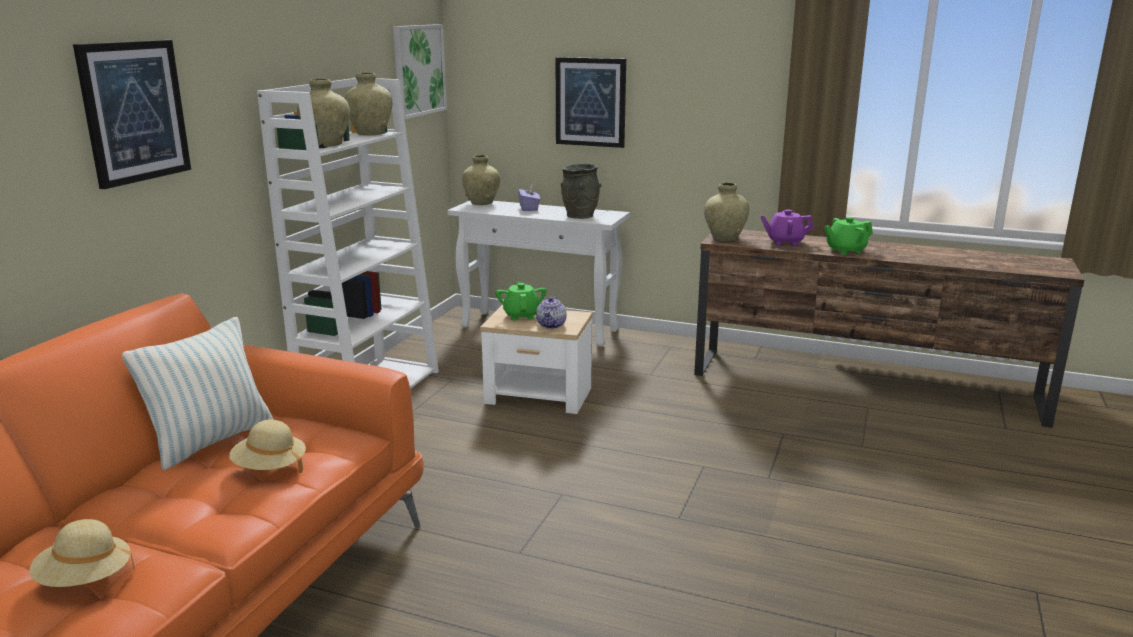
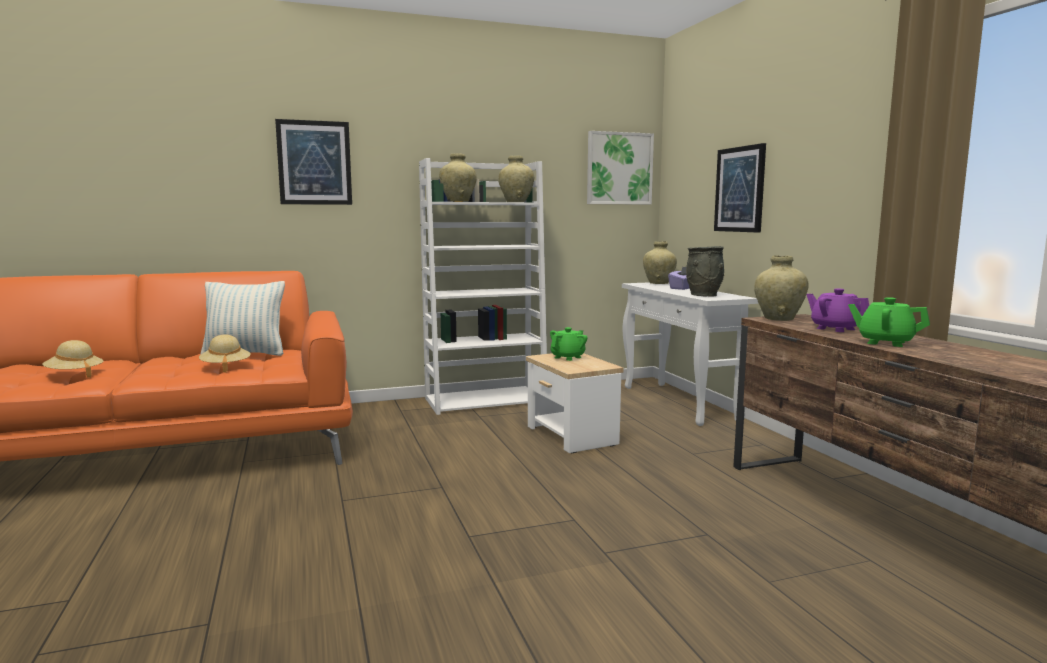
camera: 50 degrees right, 10 degrees down
(551, 325) = (569, 365): teapot -> none

